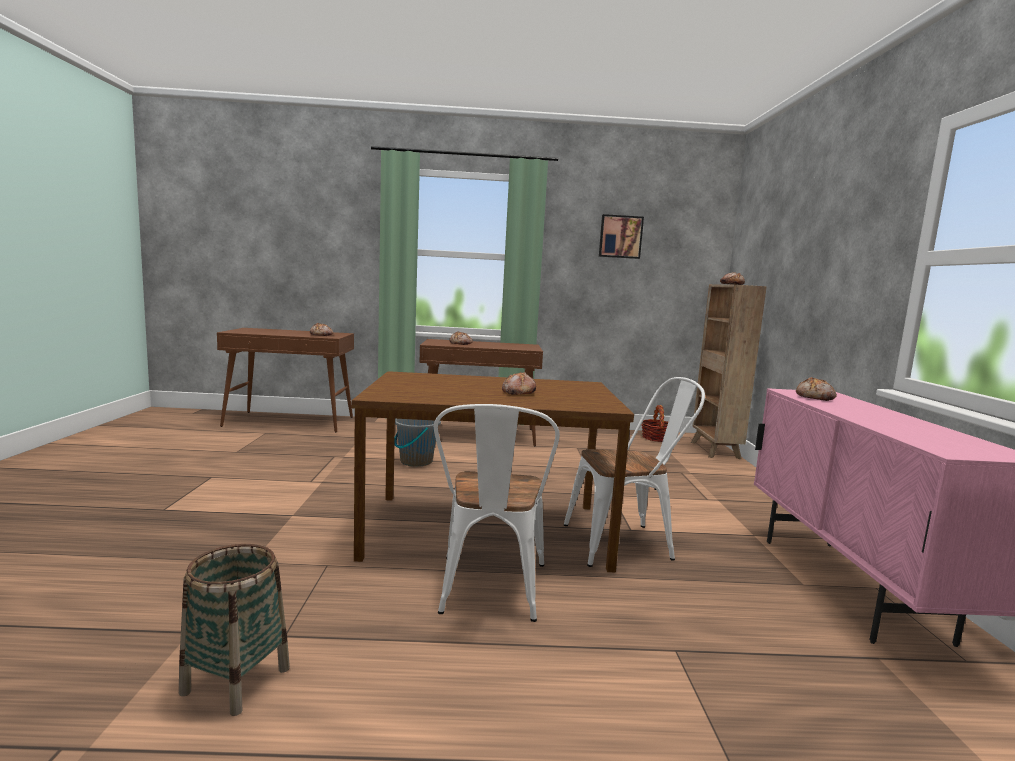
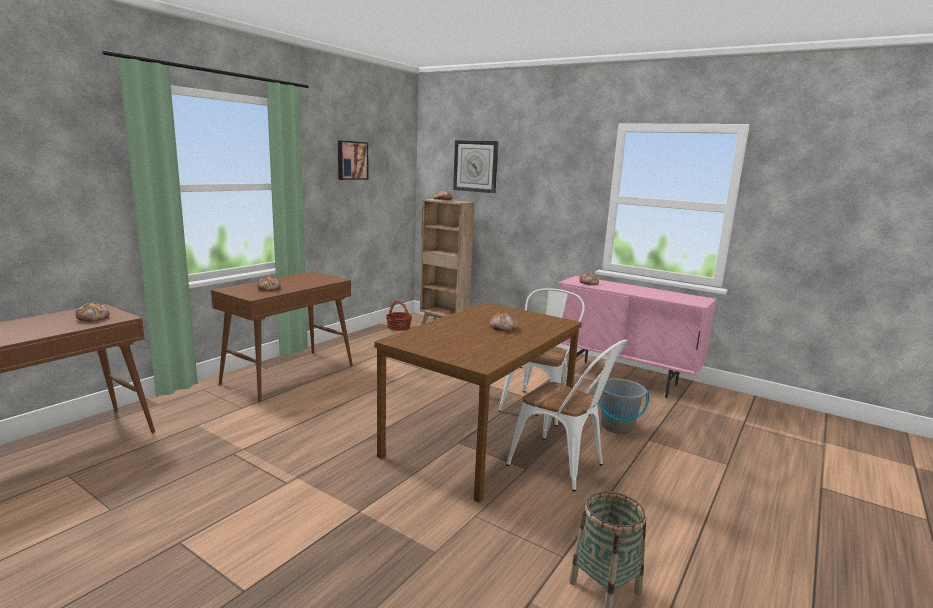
camera: 55 degrees left, 5 degrees up
(416, 461) = (312, 420): grey bucket -> grey bucket (617, 427)
(775, 237) = (475, 166): none -> wall clock

